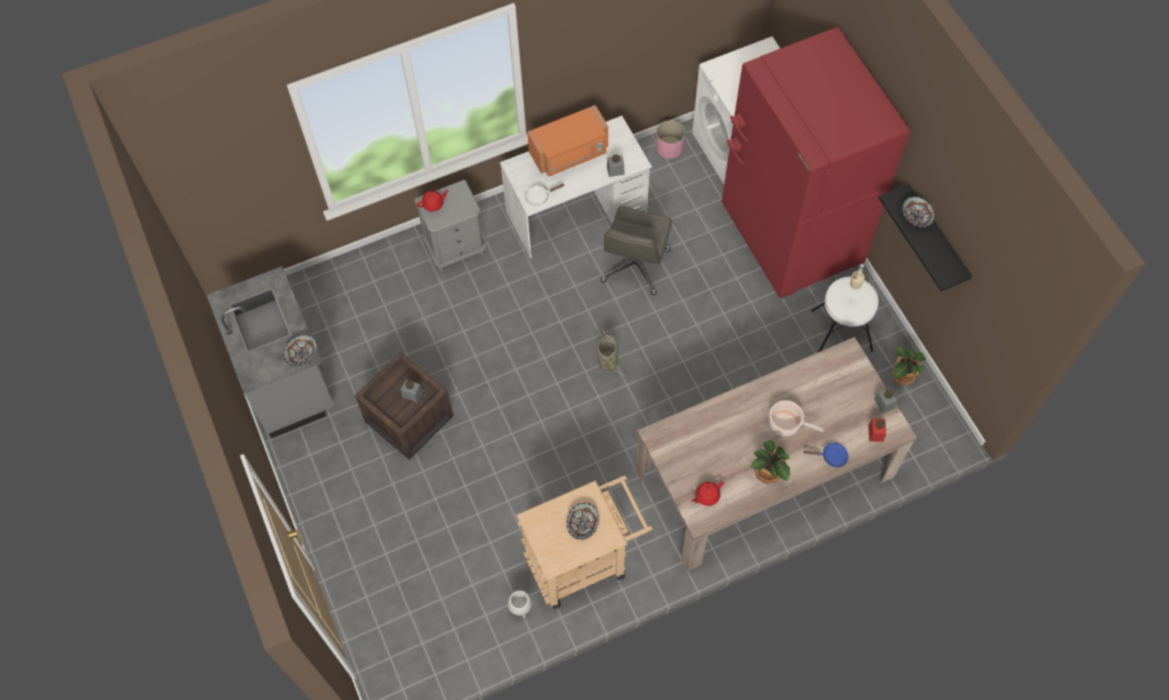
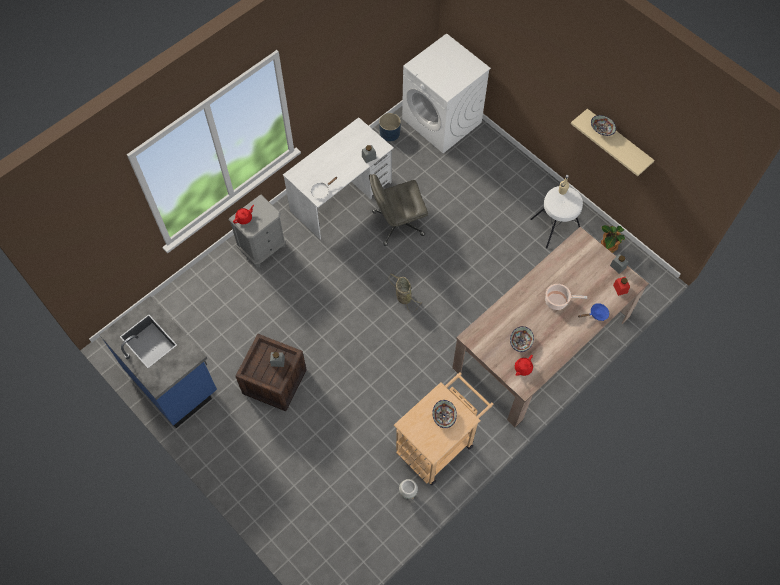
camera: 20 degrees left, 0 degrees up
(288, 379) = (173, 380): grey counter -> blue counter
(302, 354) = (190, 356): bowl -> bowl (520, 342)
(570, 154) = (332, 154): orange microwave -> none
(635, 266) = (397, 224): grey office chair -> grey office chair turned 75 degrees clockwise
(669, 147) = (390, 133): pink planter -> blue planter
(767, 473) = (558, 339): potted plant -> none
(790, 236) = (496, 172): red fridge -> none
(935, 237) = (617, 141): black shelf -> beige shelf

